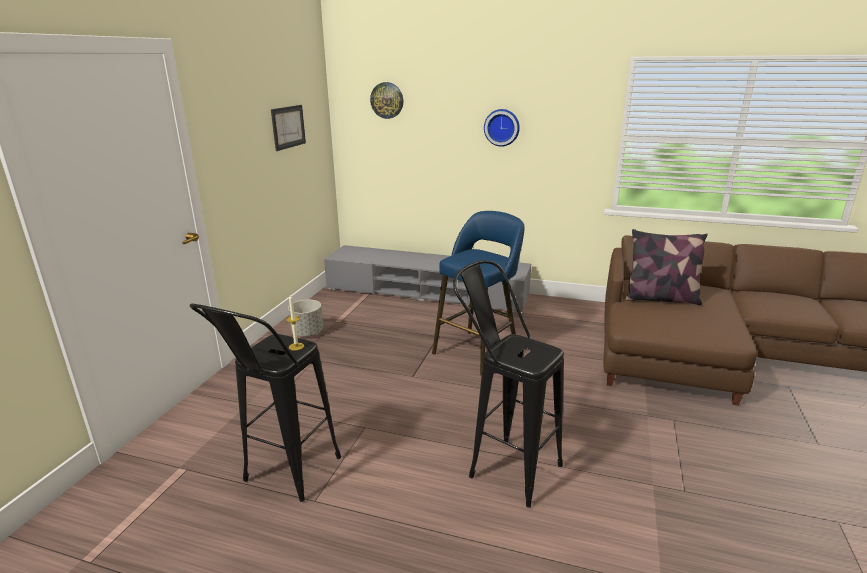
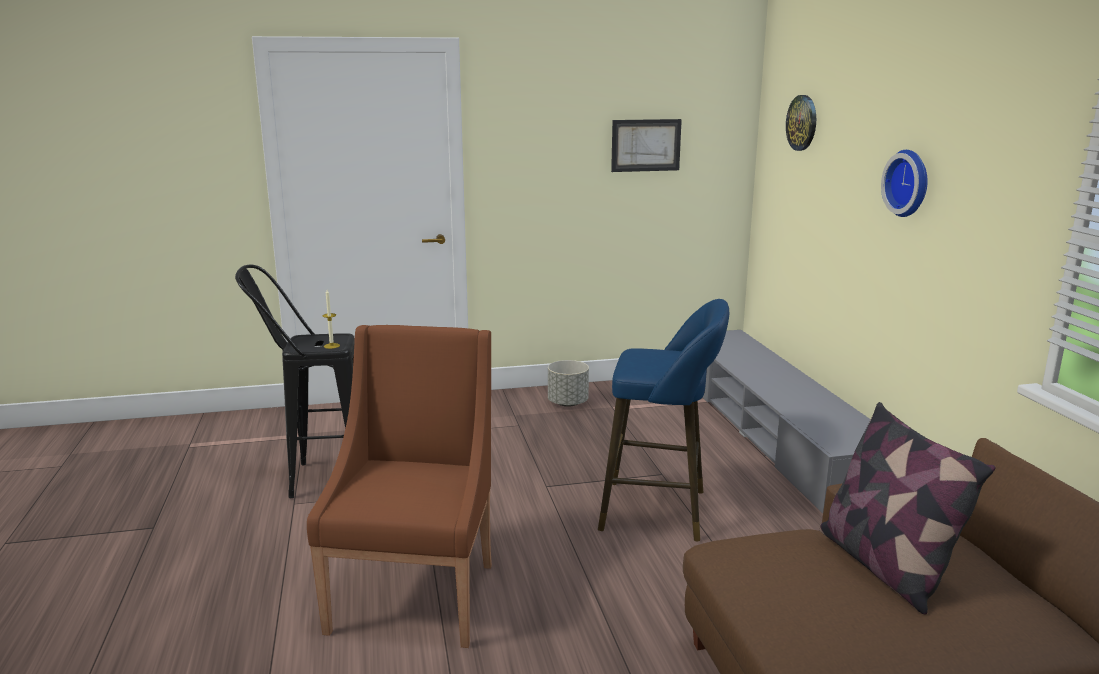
camera: 60 degrees right, 5 degrees down
(503, 465) = (417, 594): black stool -> brown armchair

